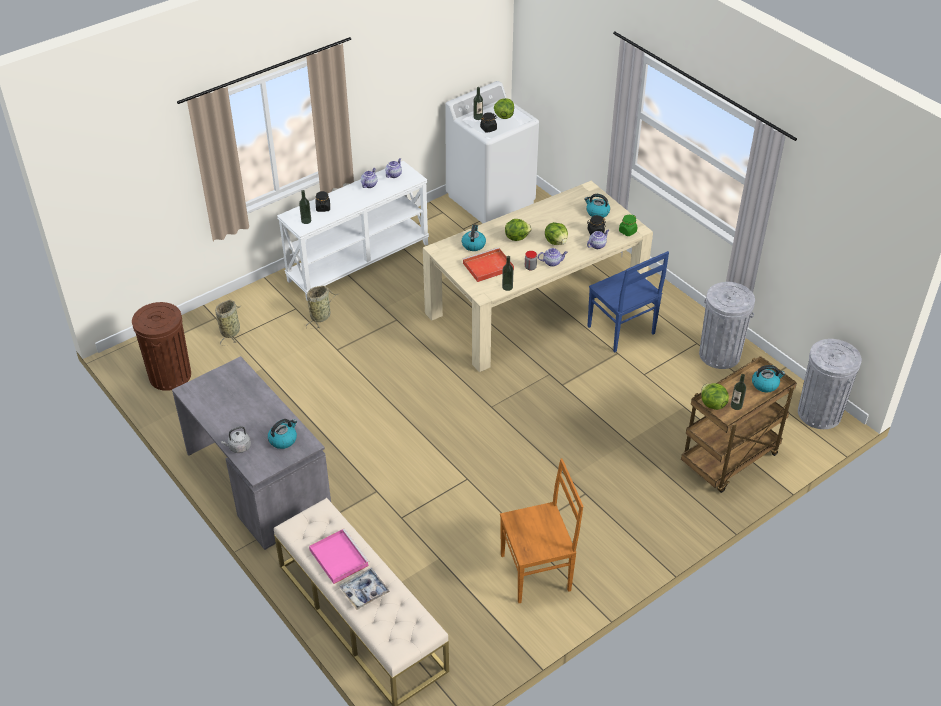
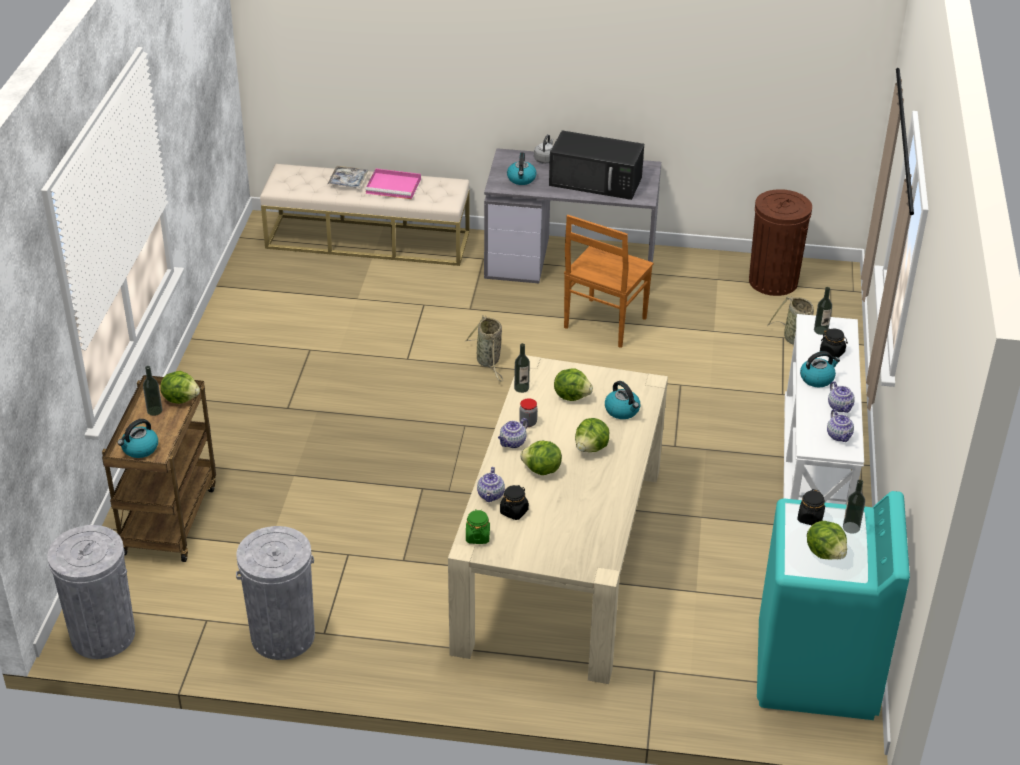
camera: 135 degrees right, 5 degrees down
(240, 401) = (597, 181): none -> black microwave
(321, 316) = (747, 403): basket -> basket (488, 361)
(487, 267) = (572, 396): red tray -> lettuce
(491, 199) = (816, 671): white washing machine -> turquoise washing machine
(538, 572) = (265, 333): brown chair -> brown chair (604, 324)
(597, 212) = (546, 540): kettle -> kettle (817, 378)
(622, 331) = (427, 590): blue chair -> none

